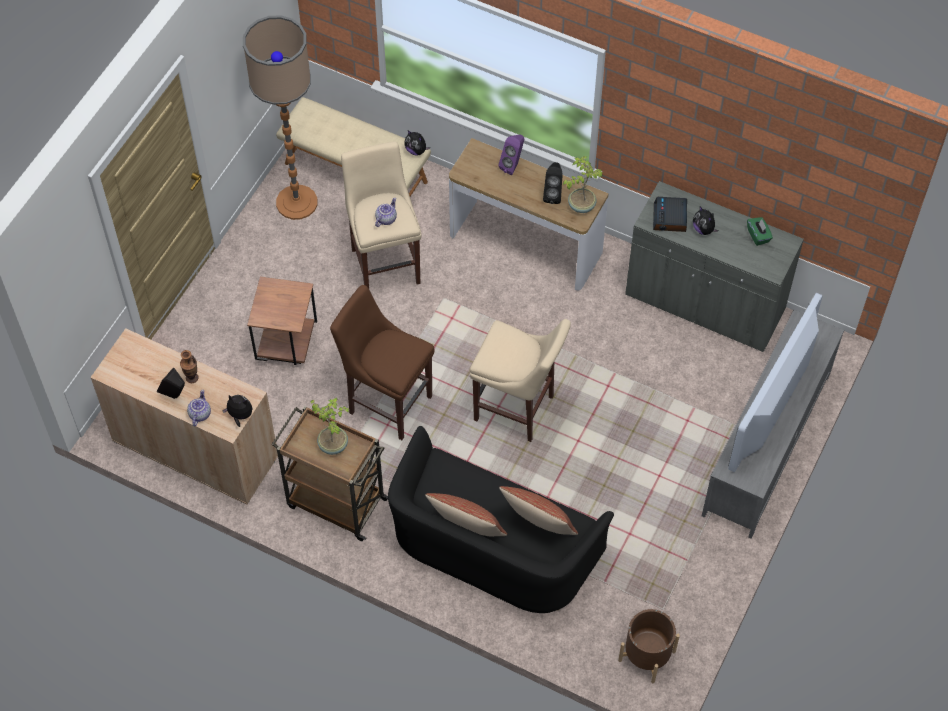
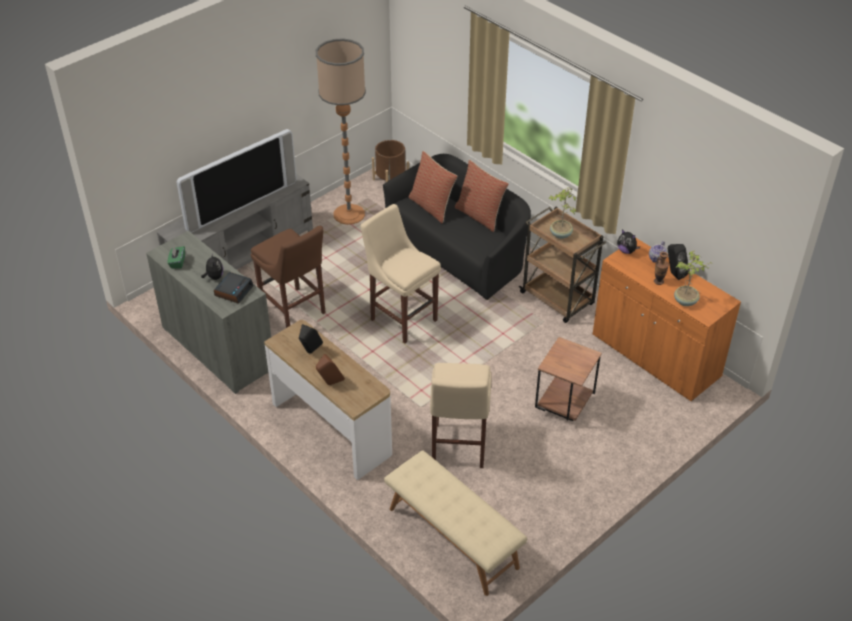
camera: 160 degrees left, 15 degrees down
(195, 449) = (655, 356): beige cabinet -> orange cabinet
(296, 203) = (519, 525): floor lamp -> floor lamp (349, 215)
(385, 218) = (460, 375): teapot -> none
(387, 402) = (497, 348): brown stool -> brown stool (294, 312)
(416, 150) = (398, 474): plush toy -> none
(513, 165) = (330, 383): purple speaker -> brown speaker
(581, 205) = (292, 338): potted plant -> potted plant (686, 302)

